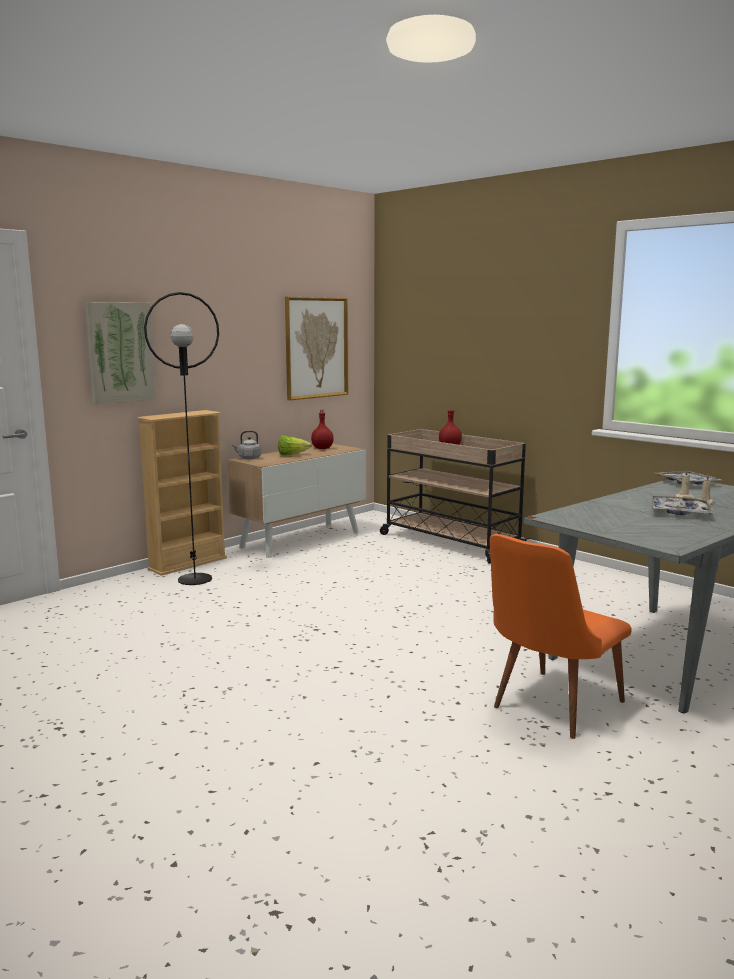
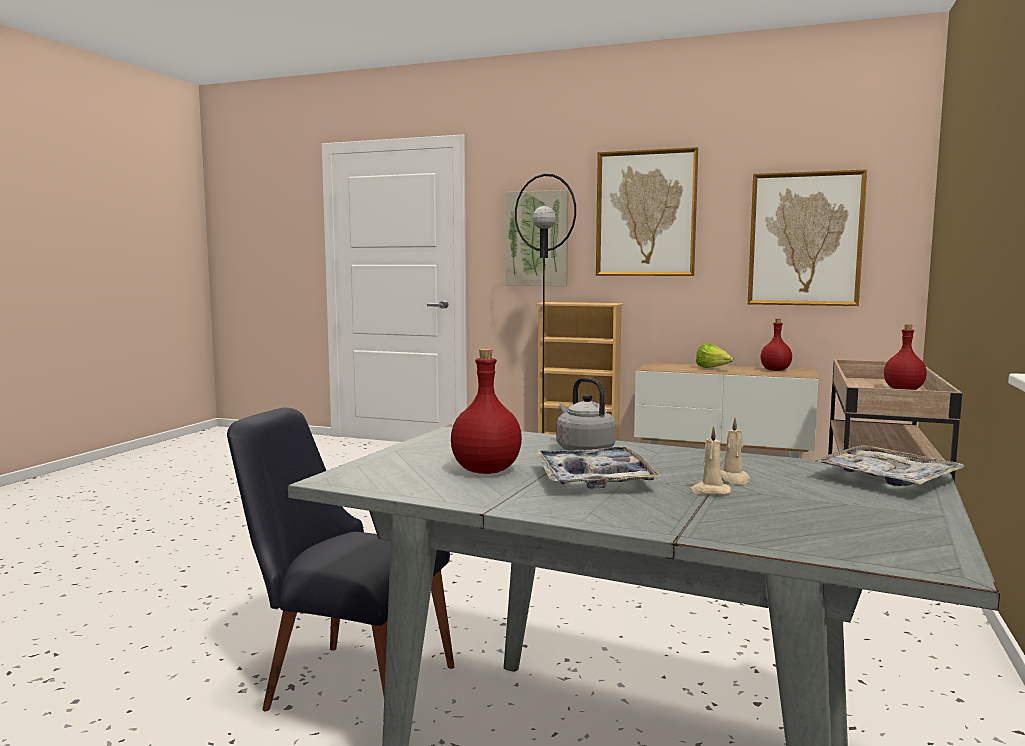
camera: 65 degrees right, 5 degrees down
(214, 327) = (646, 213): none -> picture
(248, 458) = (665, 364): grey kettle -> grey kettle (583, 449)
(549, 708) = (346, 683): orange chair -> black chair
(659, 523) = (485, 471): none -> red bottle

